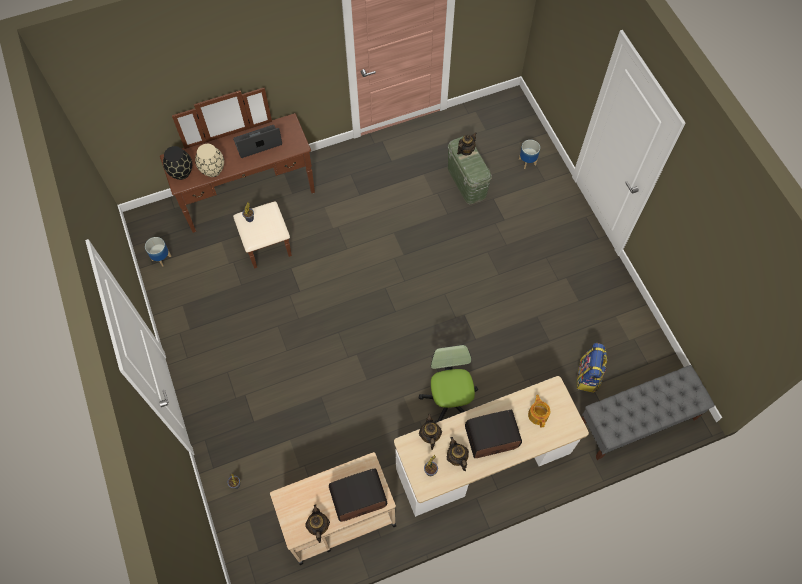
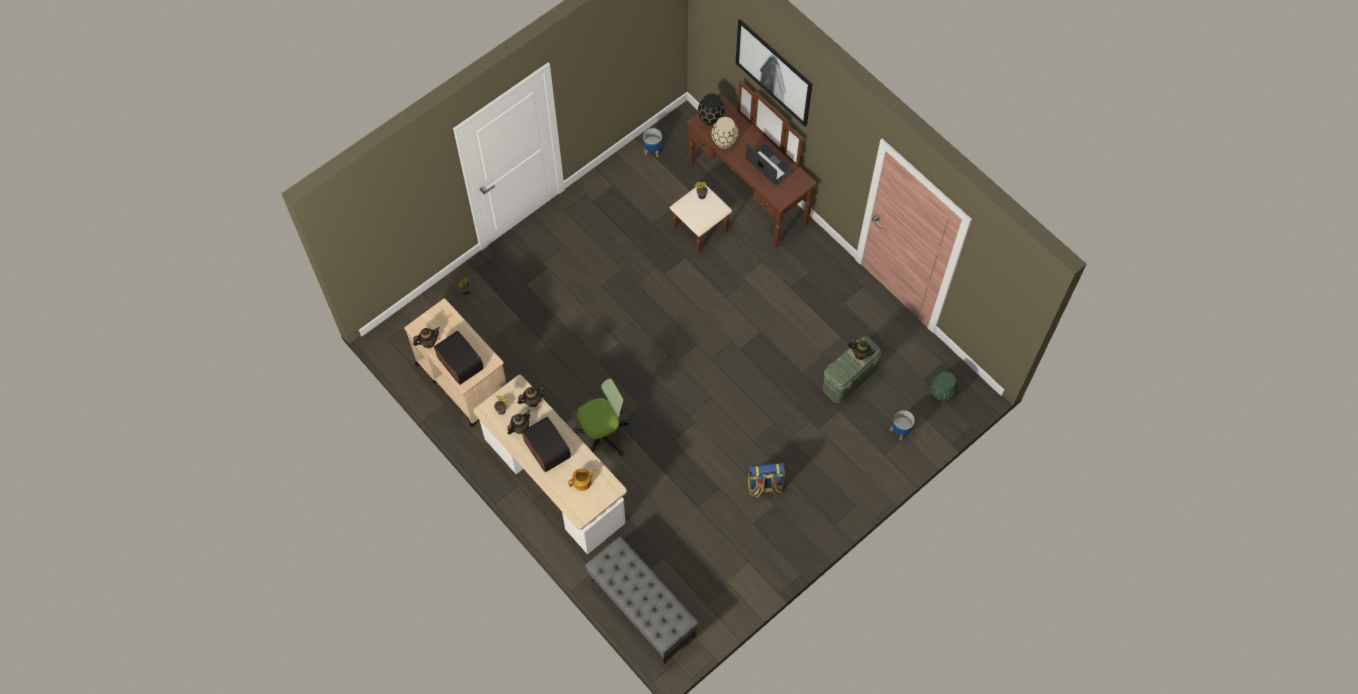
camera: 70 degrees right, 0 degrees up
(199, 63) = (773, 72): none -> picture
(504, 122) = (941, 393): none -> green vase
(588, 376) = (672, 552): backpack -> backpack (764, 486)

